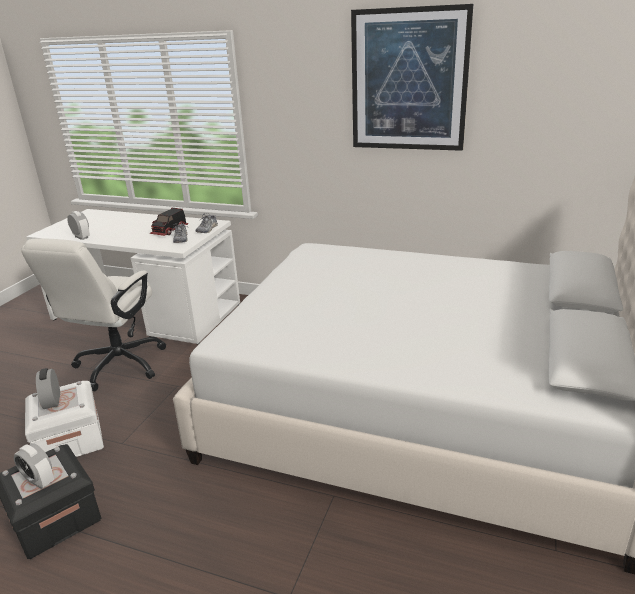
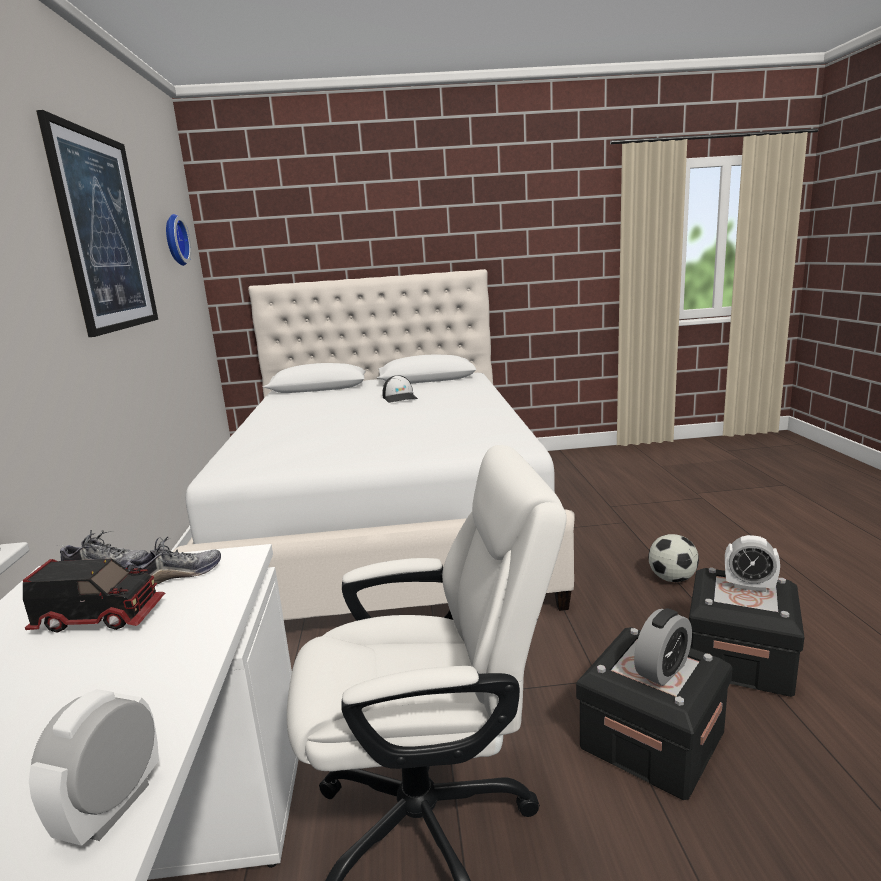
camera: 115 degrees left, 10 degrees down
(39, 481) = (749, 586): alarm clock -> alarm clock turned 105 degrees clockwise
(70, 440) = (652, 740): white storage box -> black storage box
(158, 553) = (672, 578): none -> football
(468, 324) = (400, 398): none -> cap
(567, 81) = (174, 240): none -> wall clock

